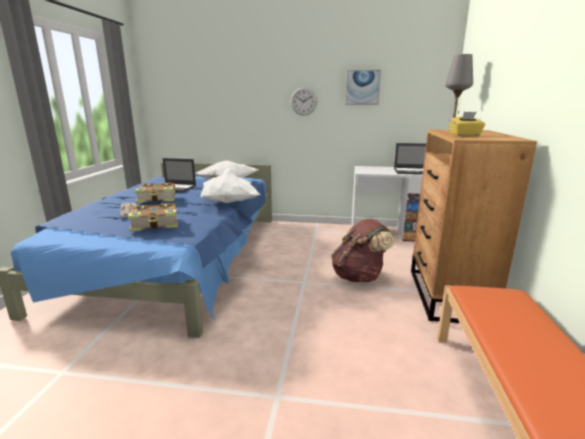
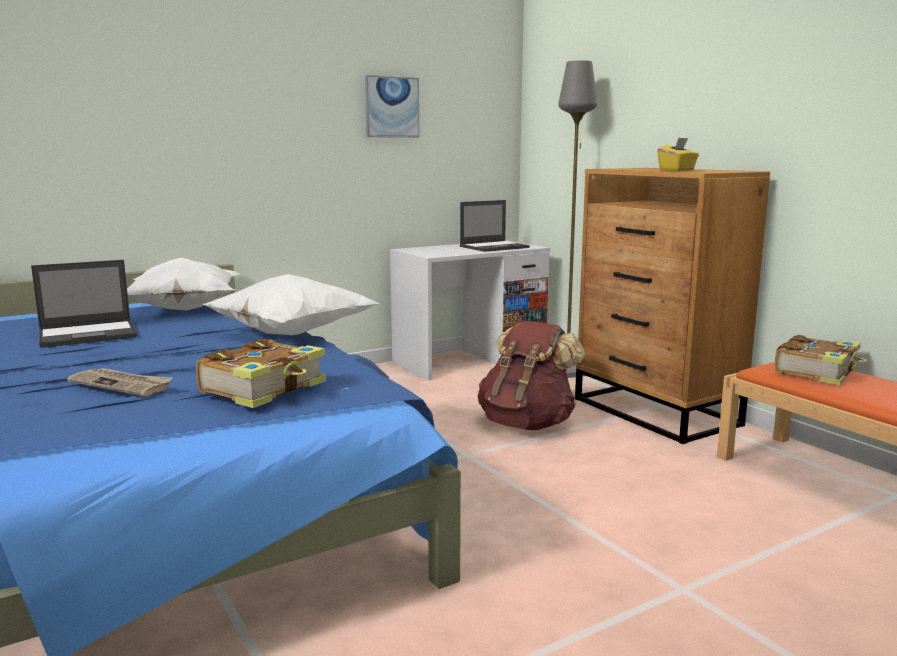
camera: 40 degrees left, 5 degrees down
(157, 198) = (120, 355): book -> book (817, 372)
(303, 101) = (290, 131): wall clock -> none

